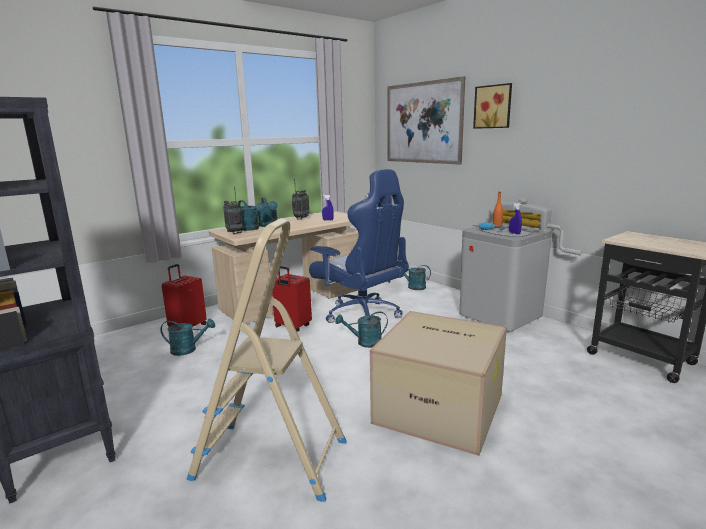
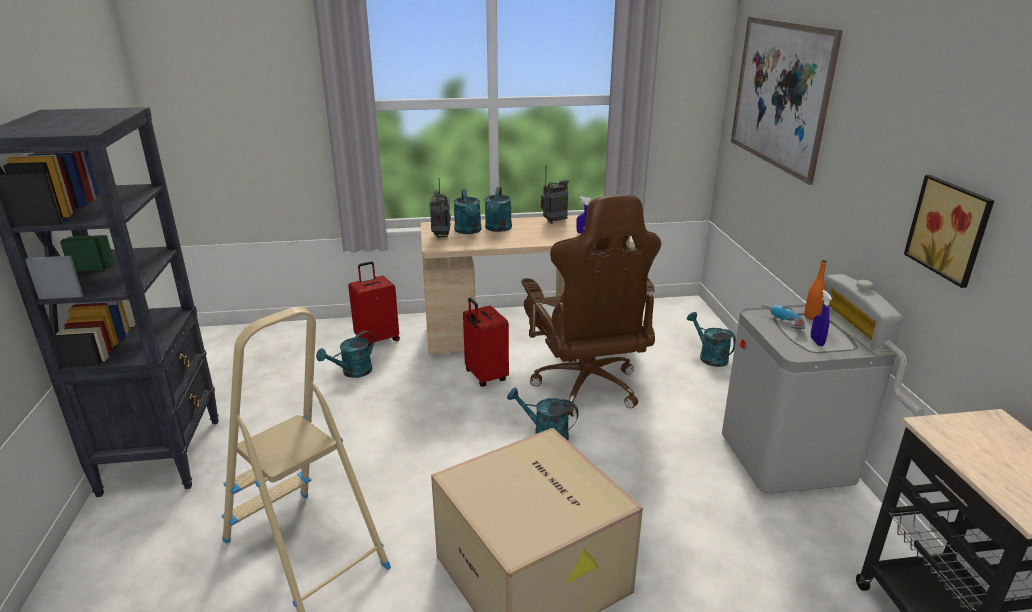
camera: 30 degrees right, 10 degrees up
(188, 350) = (352, 372): turquoise watering can -> turquoise watering can turned 105 degrees clockwise
(359, 314) = (584, 383): blue office chair -> brown office chair
(493, 106) = (868, 99): picture -> picture (951, 229)

